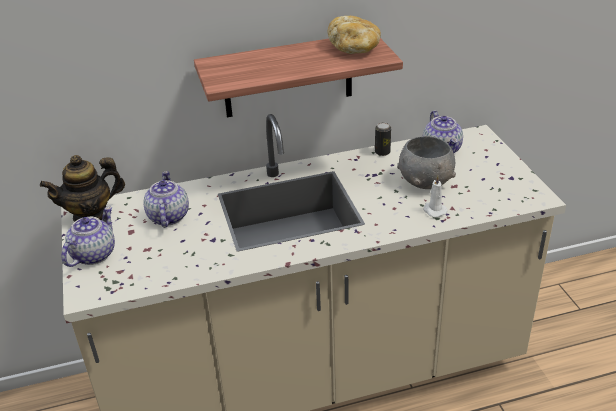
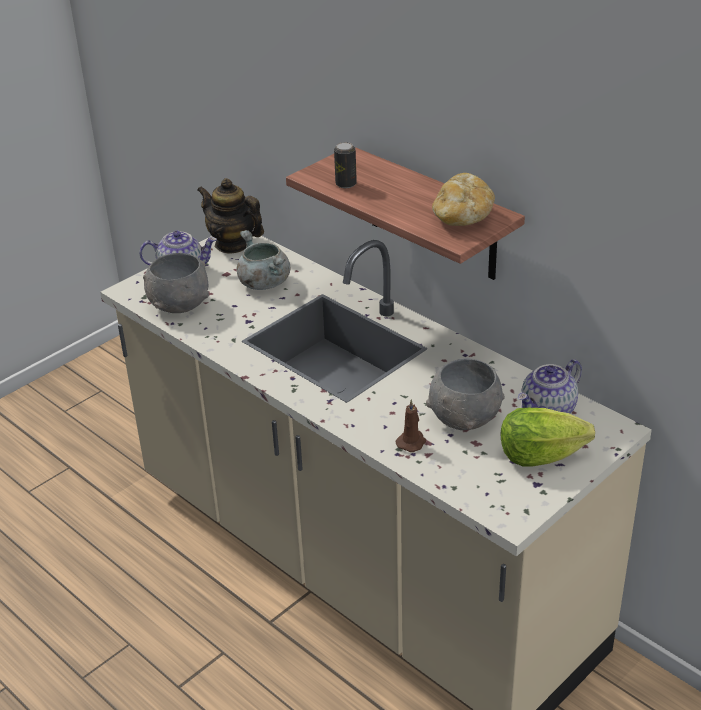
camera: 60 degrees right, 0 degrees up
(145, 271) = (178, 305): none -> grey bowl
(168, 216) = (263, 282): teapot -> grey cooking pot
(382, 152) = (498, 368): can -> can (346, 184)
(434, 210) = (412, 442): white candle -> brown candle
(484, 167) = (539, 455): none -> lettuce

